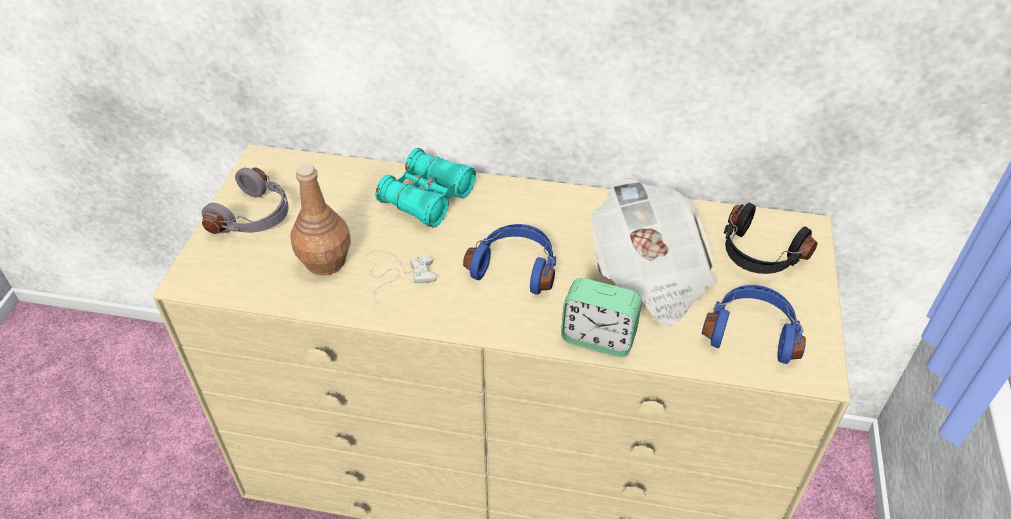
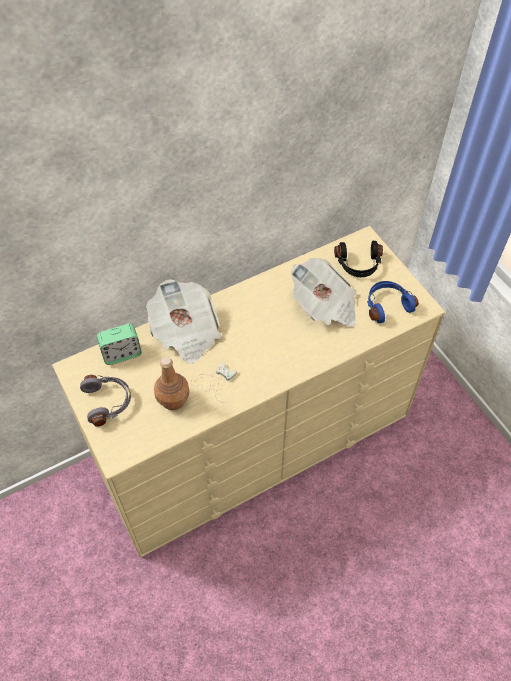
camera: 40 degrees left, 10 degrees up
(427, 198) = (185, 333): turquoise binoculars -> newspaper
(515, 267) = (264, 341): blue headphones -> none
(598, 338) = (332, 351): alarm clock -> alarm clock (122, 354)

